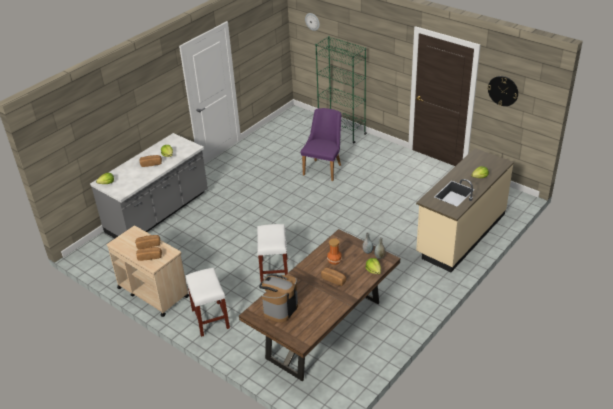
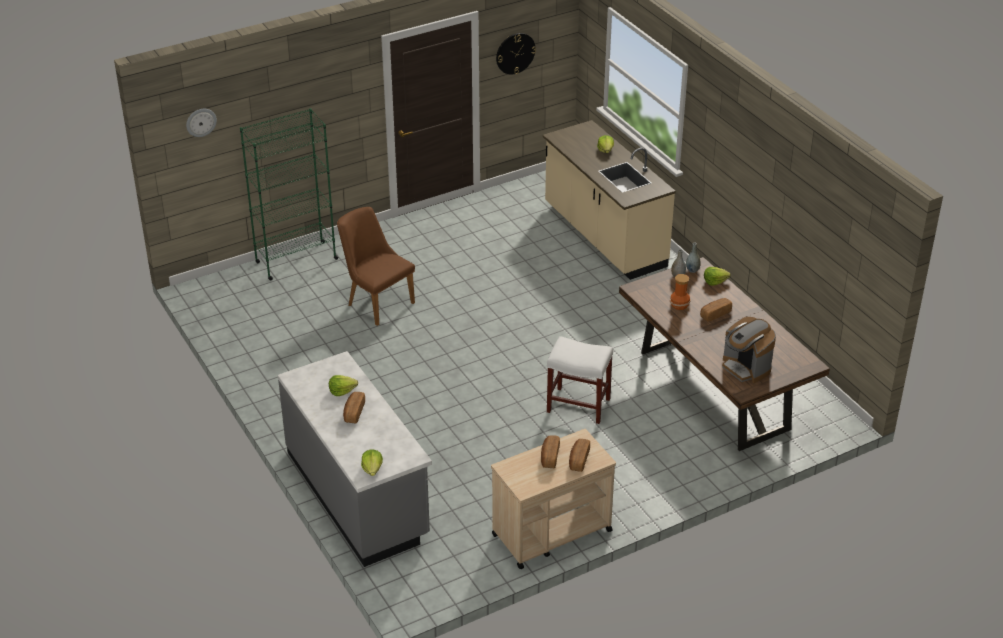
camera: 70 degrees left, 0 degrees up
(210, 318) = (639, 485): white stool -> none
(324, 168) = (376, 301): purple chair -> brown chair

